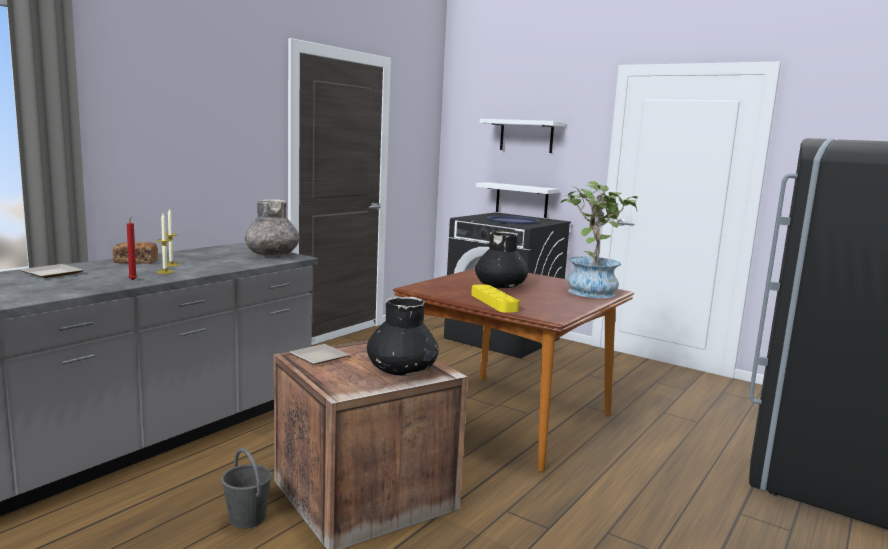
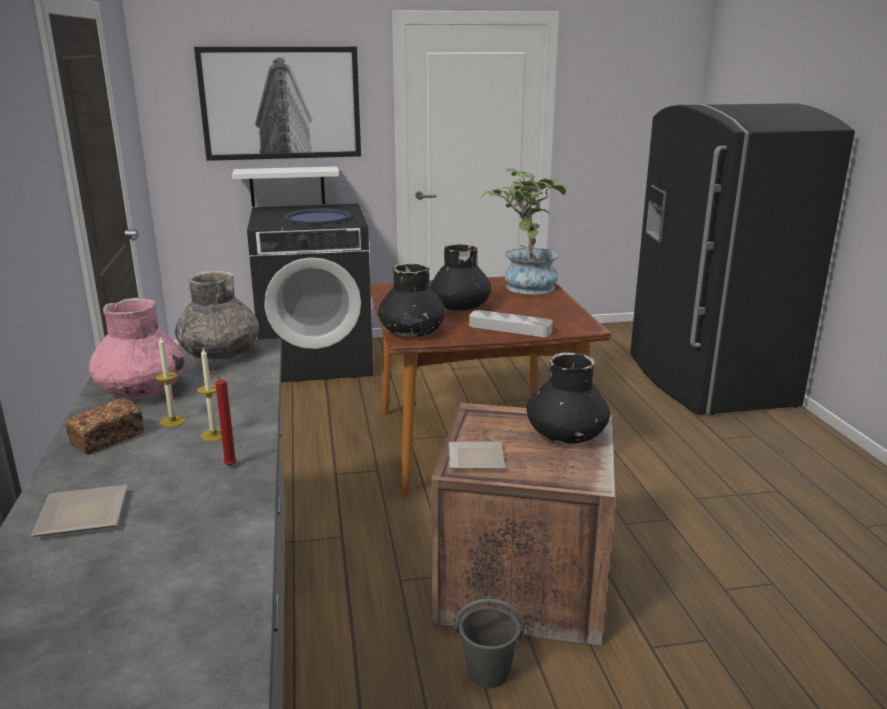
camera: 45 degrees left, 10 degrees up
(200, 255) = (141, 390): none -> pink vase
(426, 286) = (411, 332): none -> black vase
(494, 302) = (510, 328): yellow tray -> grey tray
(526, 136) = (281, 103): white shelf -> picture

